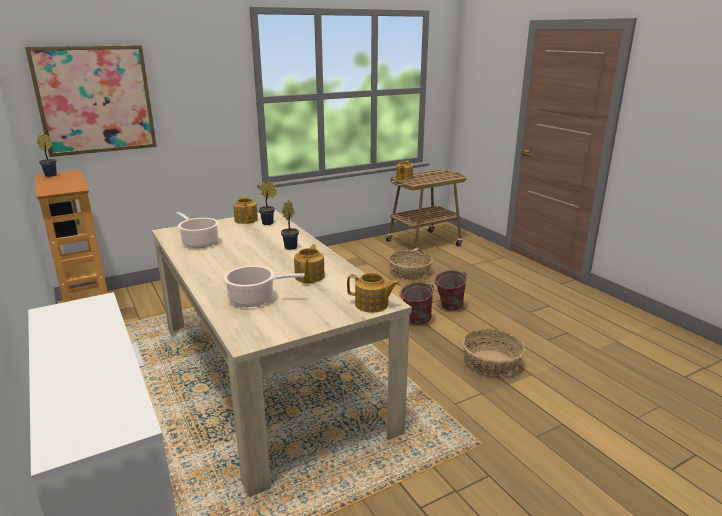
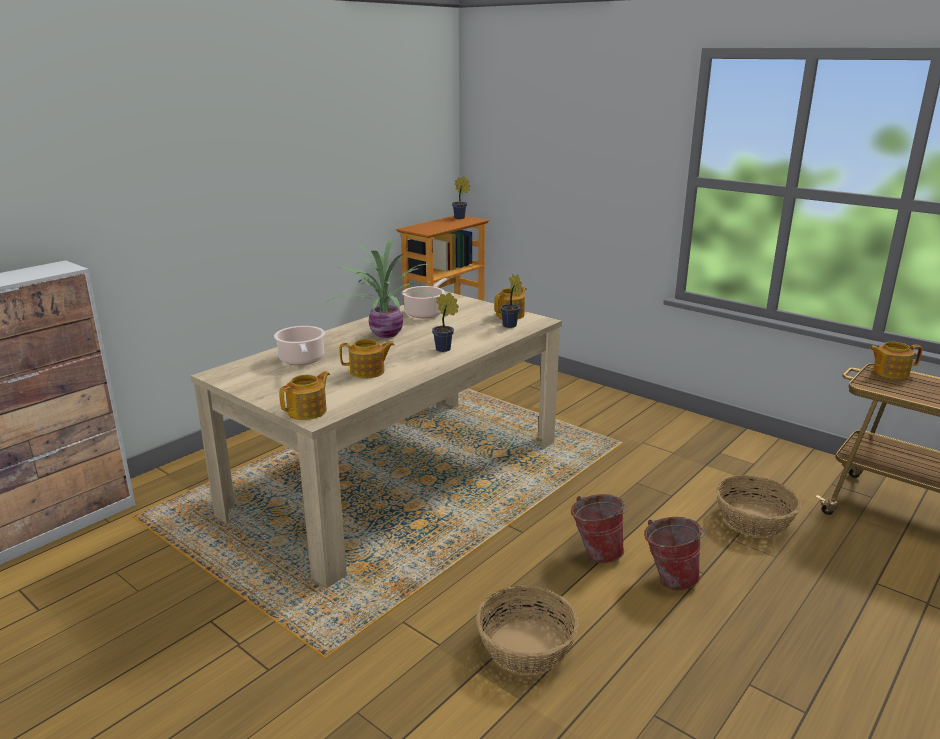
camera: 70 degrees right, 0 degrees up
(95, 100) = (519, 151): picture -> none
(230, 262) = (384, 334): none -> potted plant
(372, 305) = (308, 411): teapot -> teapot turned 135 degrees counterclockwise

